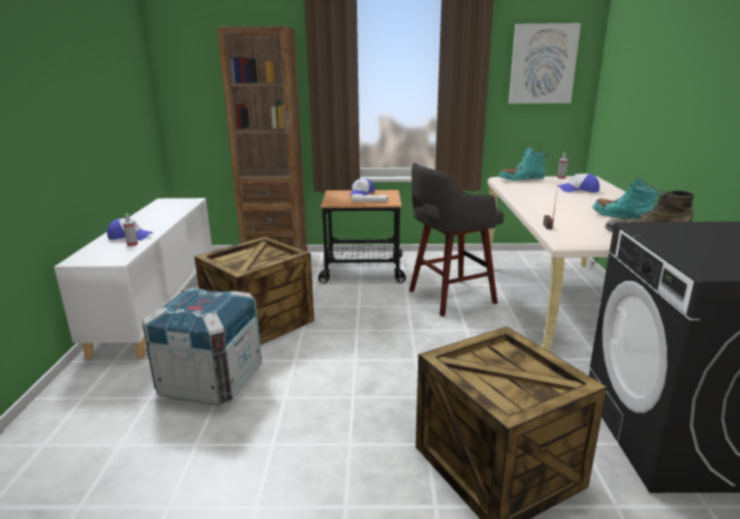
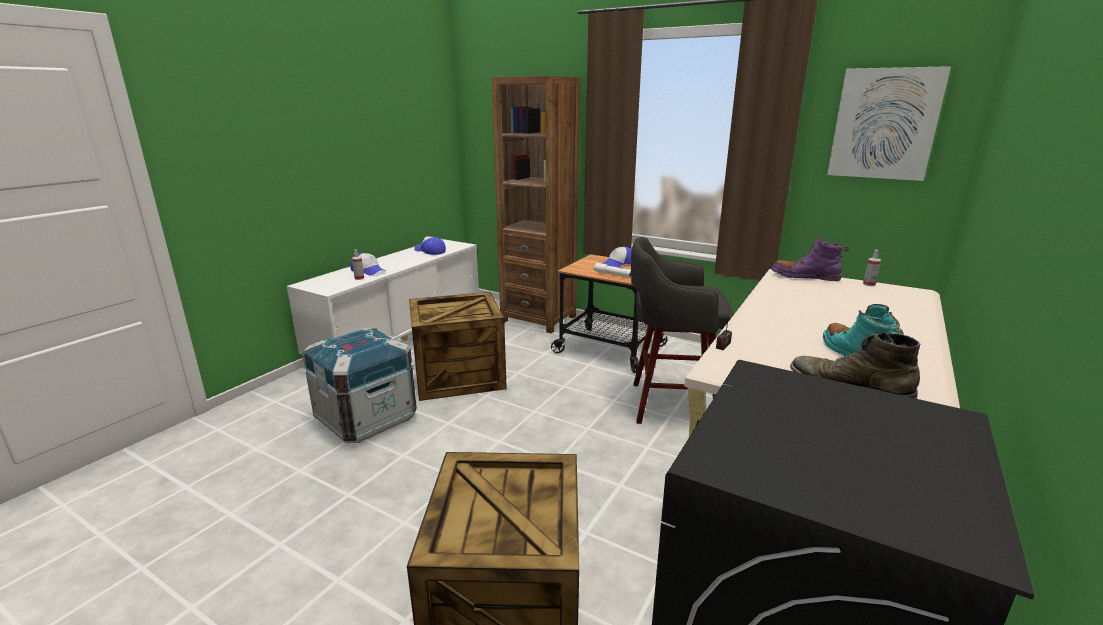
camera: 30 degrees right, 0 degrees up
(521, 179) = (805, 277): turquoise boot -> purple boot
(578, 190) = (863, 305): cap -> cap (430, 251)

